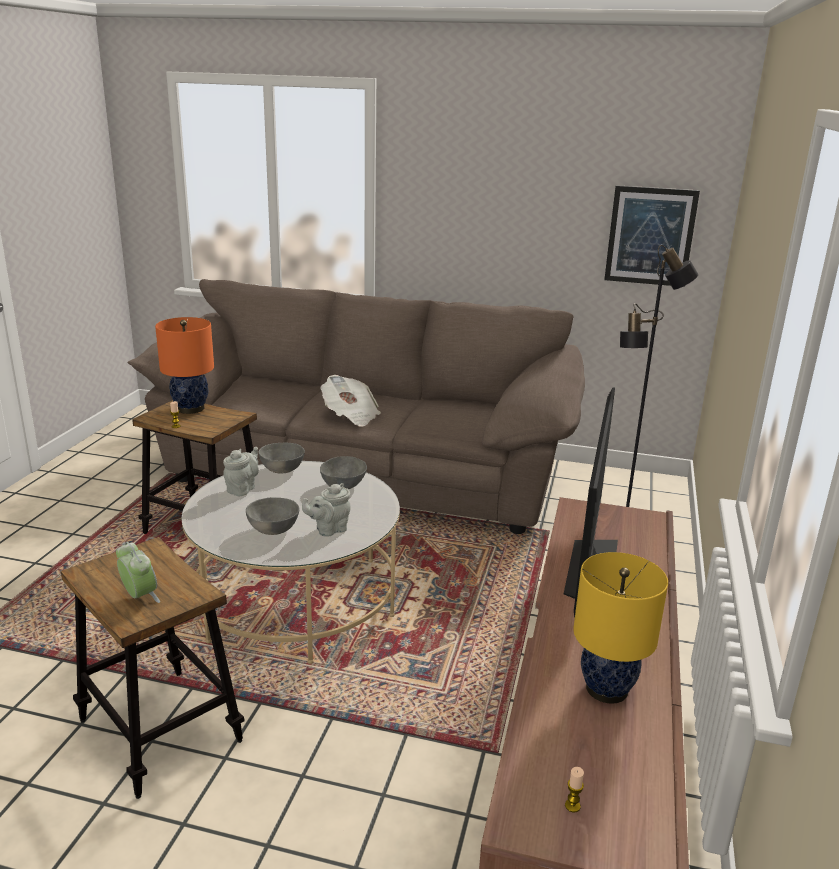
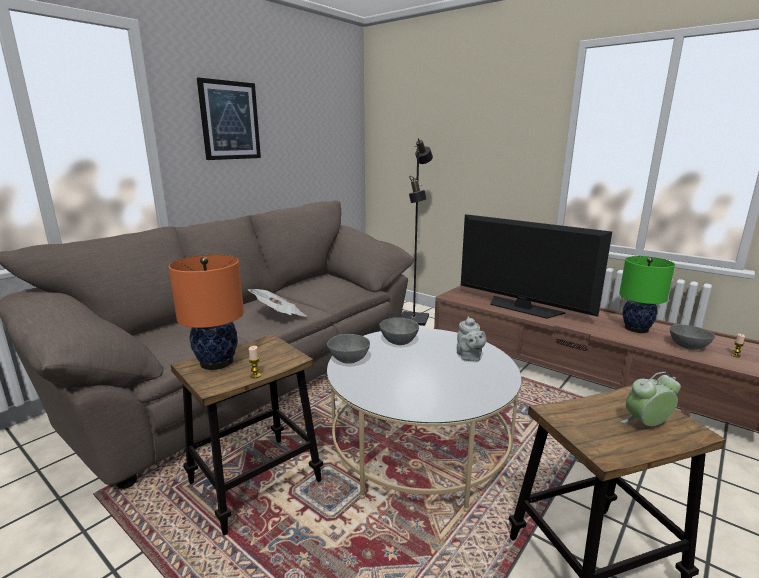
camera: 65 degrees left, 5 degrees down
(242, 489) = (373, 382): grey teapot -> none
(272, 530) = (460, 379): grey bowl -> grey bowl (688, 347)
(607, 689) = (636, 328): yellow table lamp -> green table lamp
(650, 236) = (334, 150): picture -> picture (230, 120)

